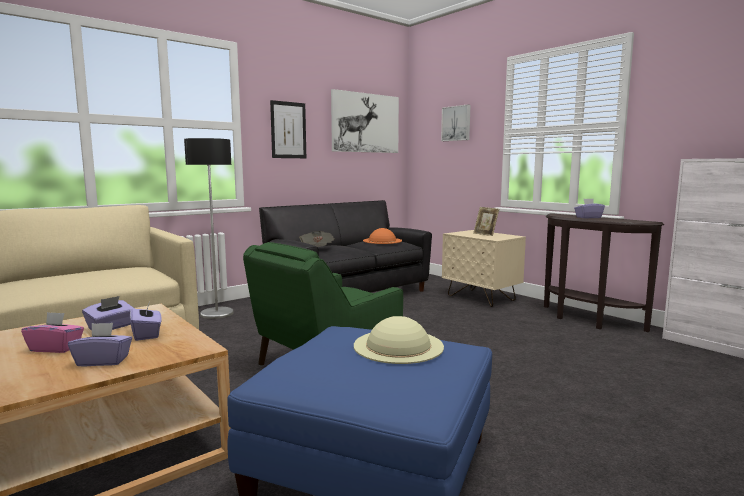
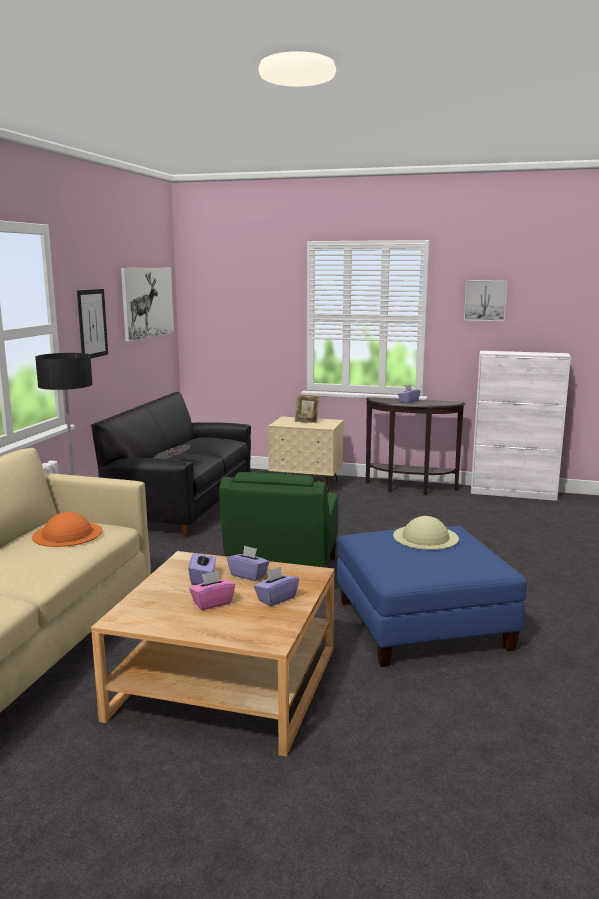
camera: 35 degrees left, 5 degrees up
(382, 240) = (207, 441): orange hat -> orange hat (67, 534)
(456, 123) = (247, 302): picture -> picture (485, 300)

